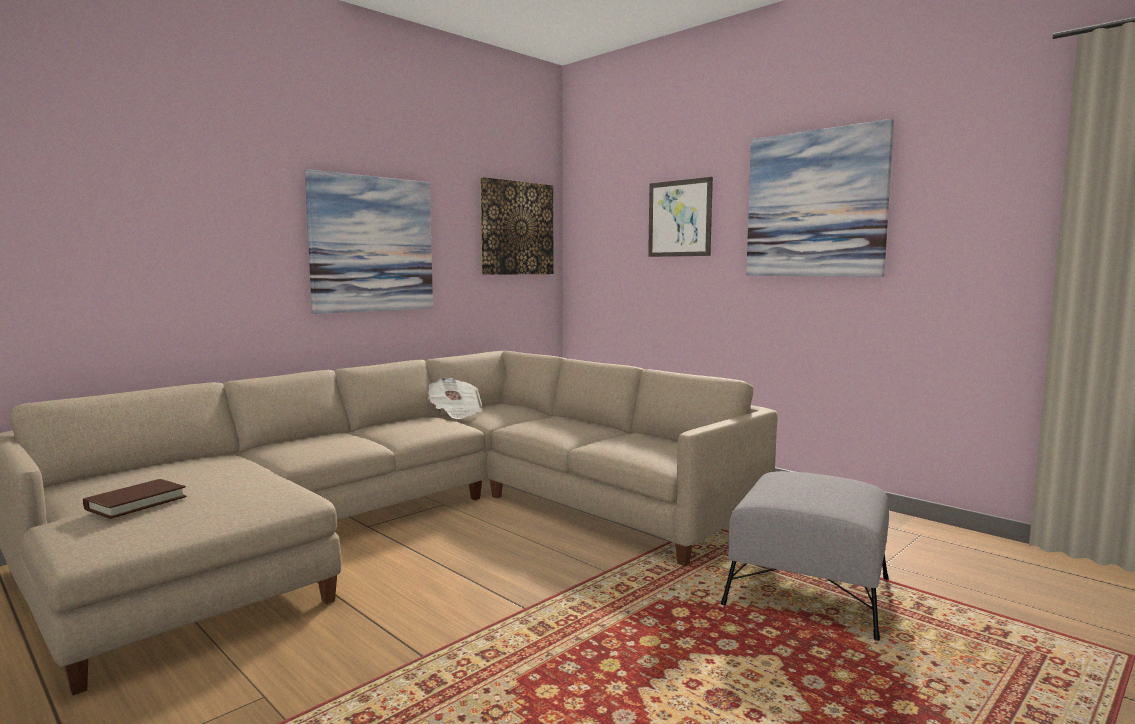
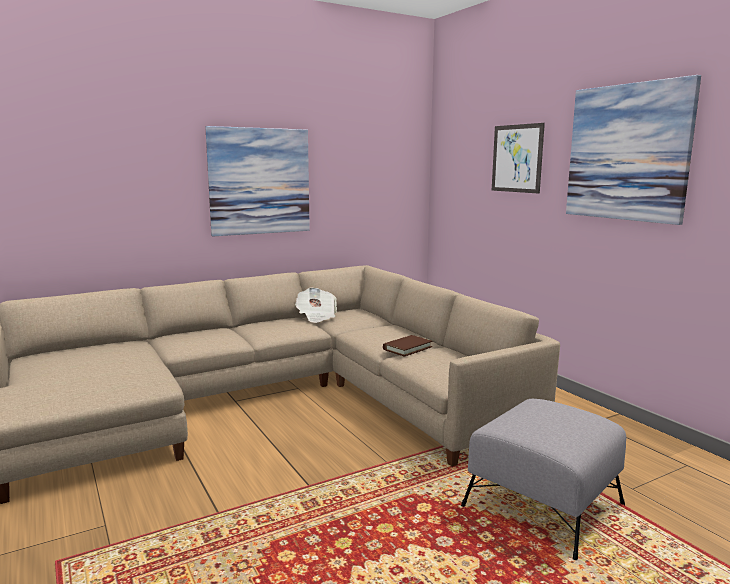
camera: 15 degrees right, 5 degrees up
(136, 503) = (55, 378): brown book -> brown book (407, 348)
(516, 228) = (386, 163): picture -> none

